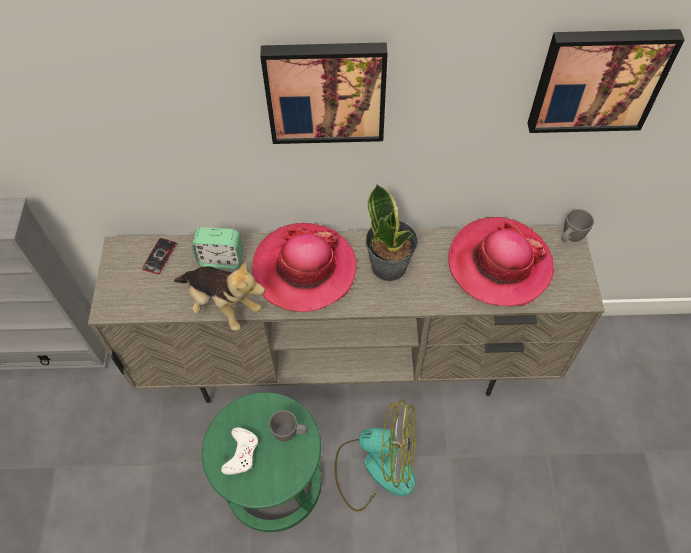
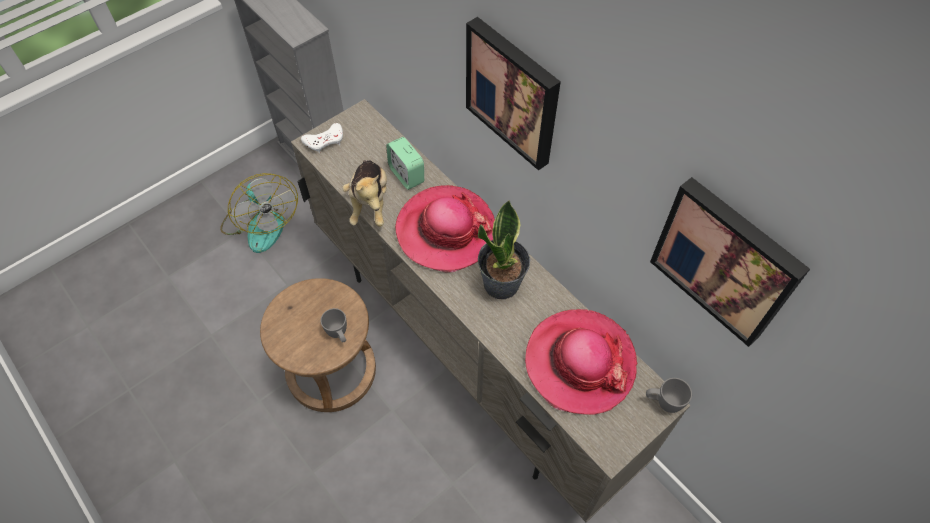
camera: 50 degrees right, 0 degrees up
(159, 256) = (376, 139): phone -> none
(241, 453) = (299, 315): white game controller -> white game controller (325, 141)
(274, 482) = (332, 371): green stool -> brown stool
(376, 466) = (400, 433): fan -> fan (261, 223)

